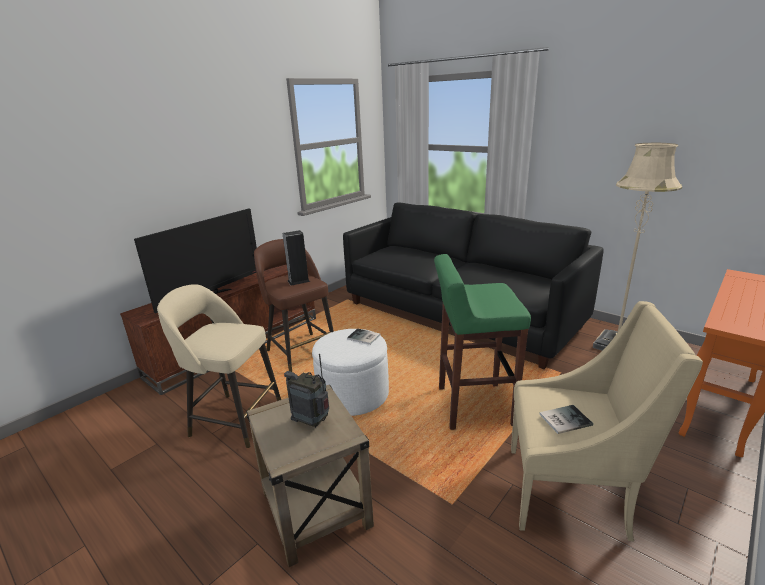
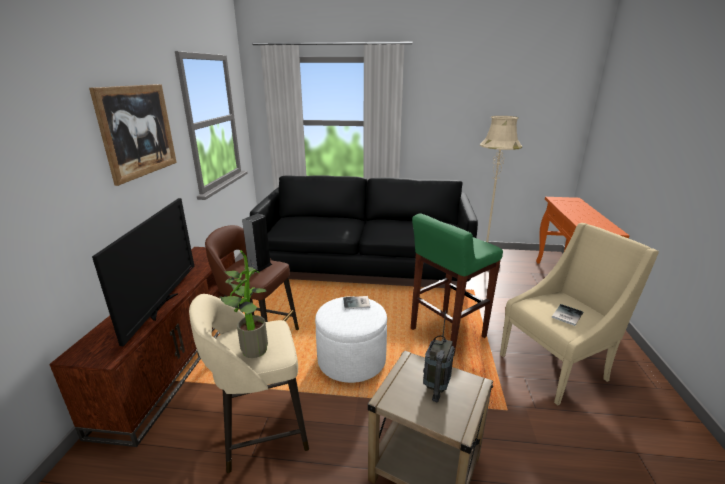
camera: 35 degrees left, 0 degrees up
(211, 339) = (251, 349): none -> potted plant
(230, 148) = (138, 131): none -> picture
(312, 422) = (436, 386): radio -> radio turned 60 degrees counterclockwise

